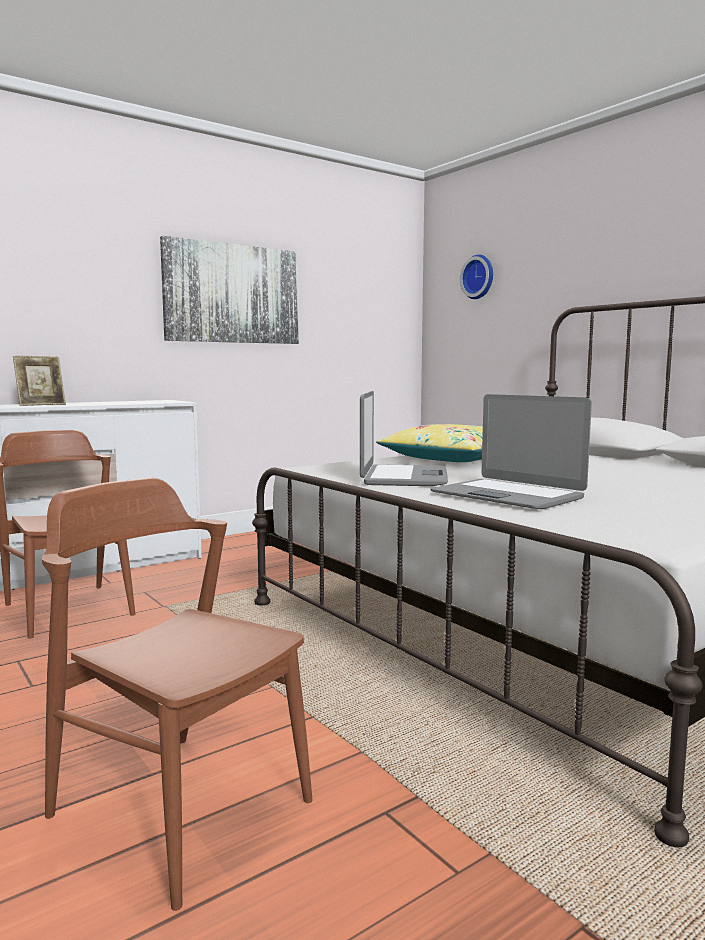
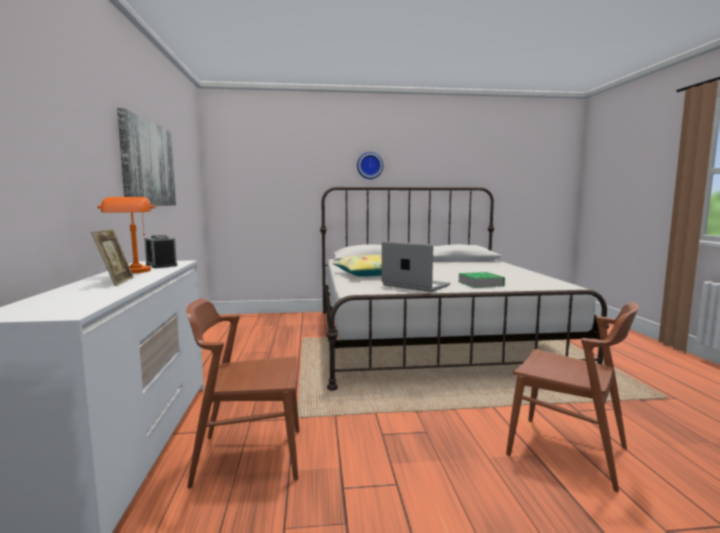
camera: 60 degrees left, 0 degrees up
(95, 403) = (135, 272): none -> orange table lamp
(147, 402) = (161, 265): none -> alarm clock
(180, 808) = (567, 451): brown chair -> brown chair turned 120 degrees counterclockwise
(479, 277) = (257, 162): wall clock -> wall clock (369, 165)
(507, 496) = (480, 283): laptop -> book

